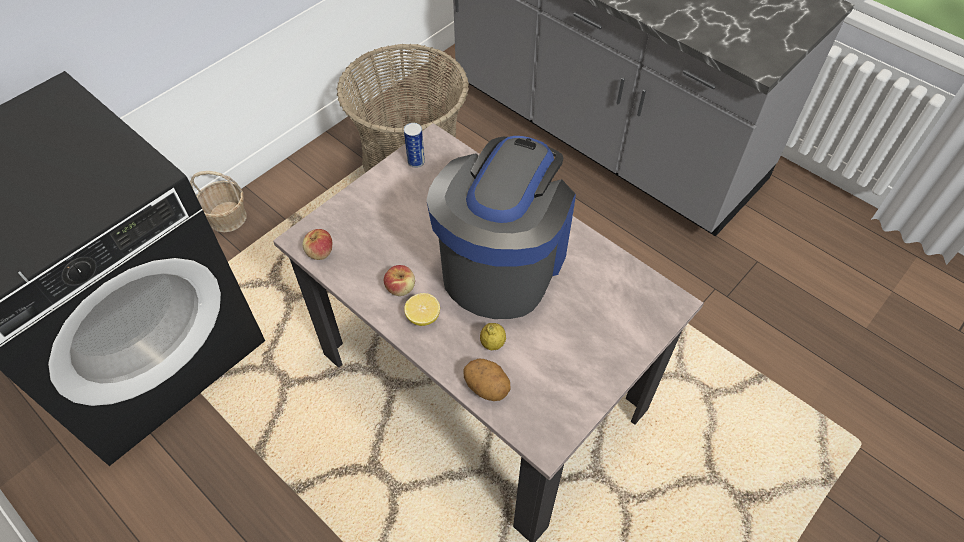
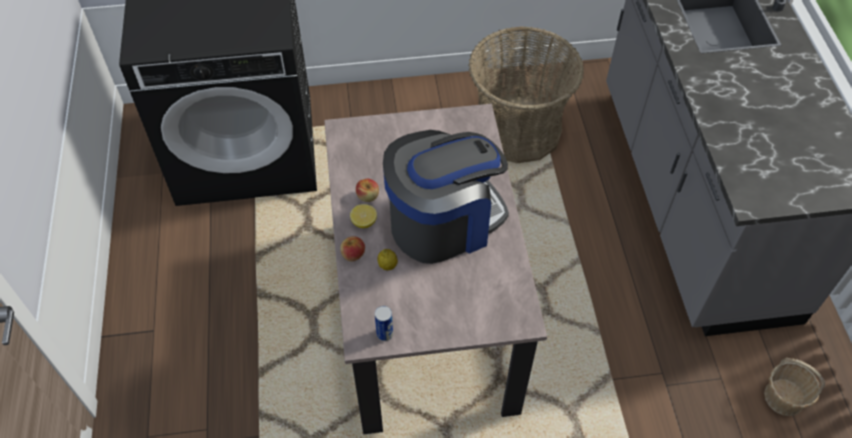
camera: 40 degrees right, 0 degrees up
(228, 218) = (362, 94): basket -> basket (784, 397)
(320, 252) = (343, 144): apple -> apple (353, 254)
(416, 162) = (454, 123): can -> can (385, 334)
(487, 387) = (359, 287): potato -> none

